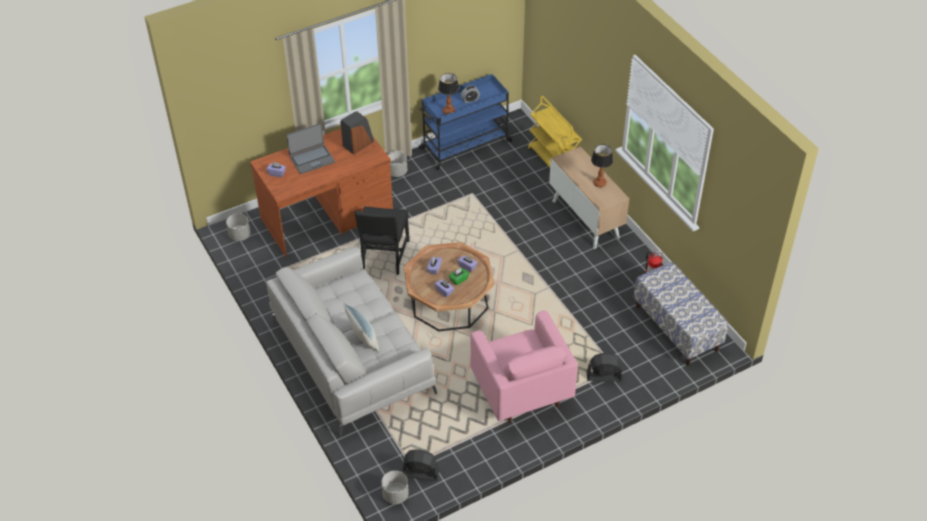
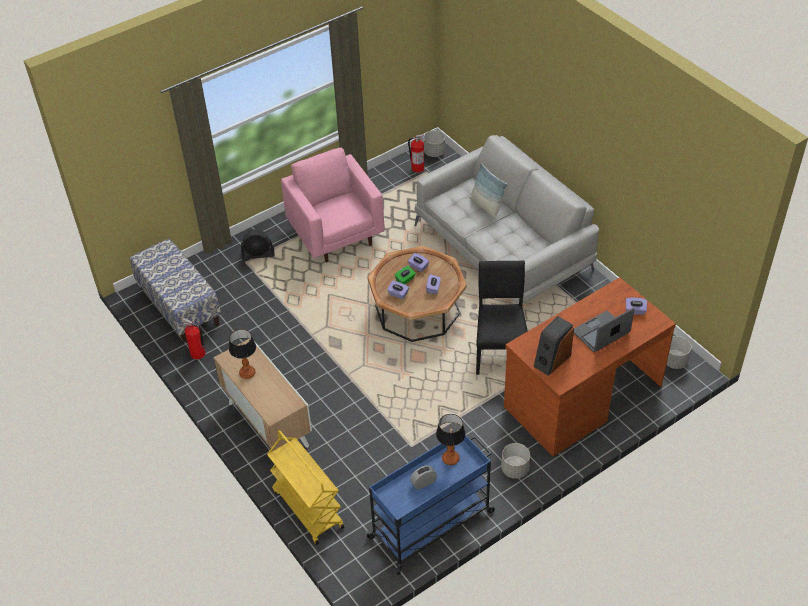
camera: 175 degrees right, 0 degrees up
(420, 473) = (417, 168): black fan -> fire extinguisher

